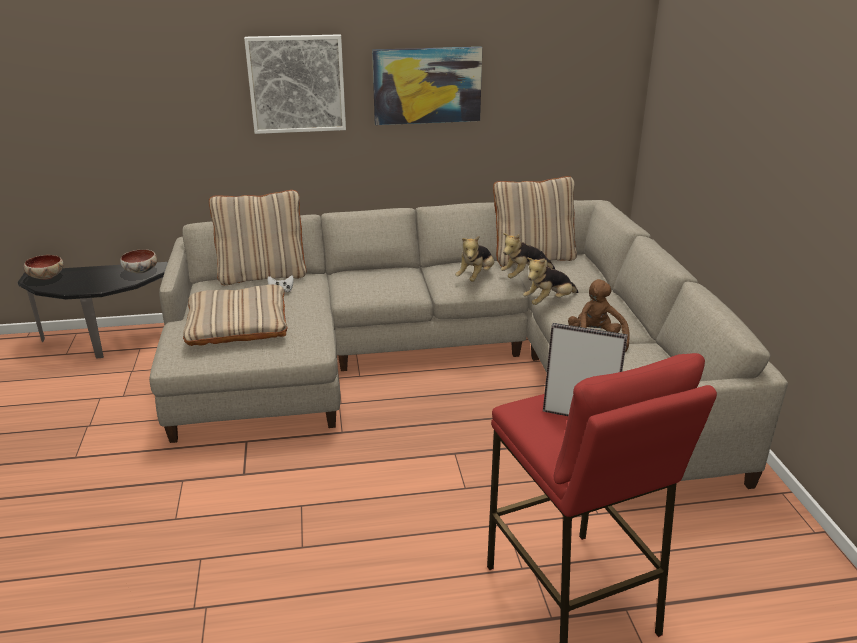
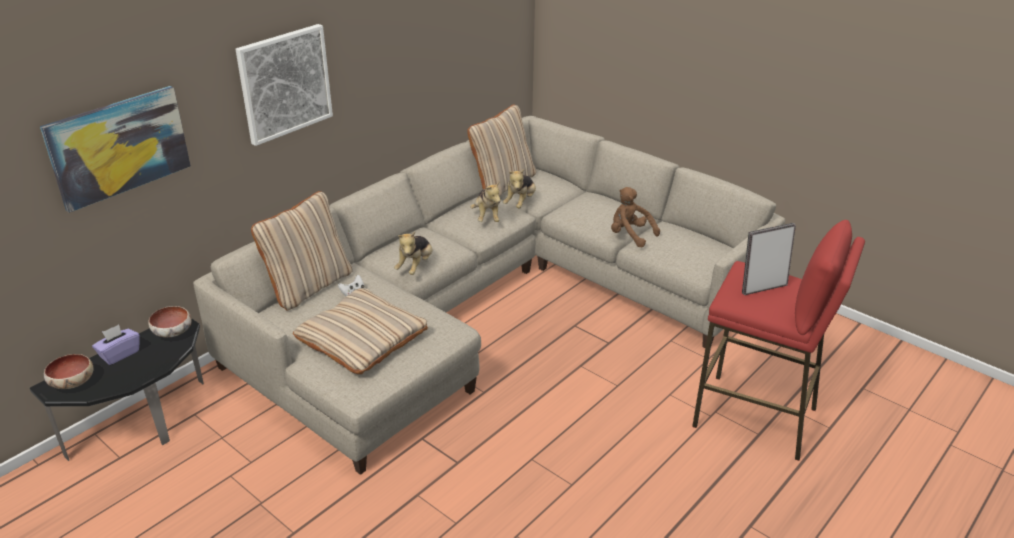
camera: 40 degrees left, 5 degrees up
(94, 271) = (119, 354): none -> purple tissue box
(427, 85) = (389, 53): picture -> picture (118, 146)
(549, 302) = (562, 217): plush toy -> plush toy (415, 266)

